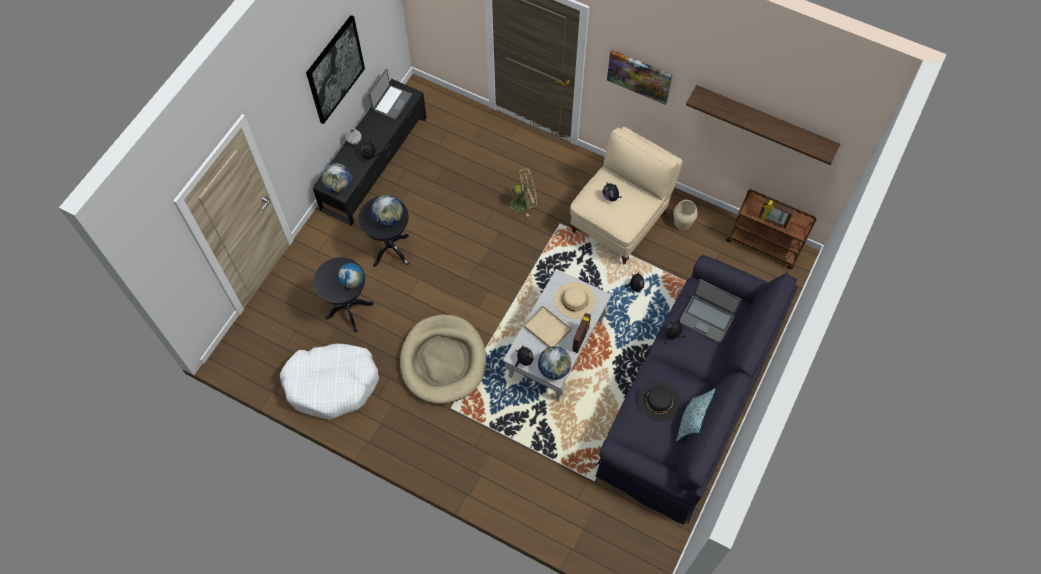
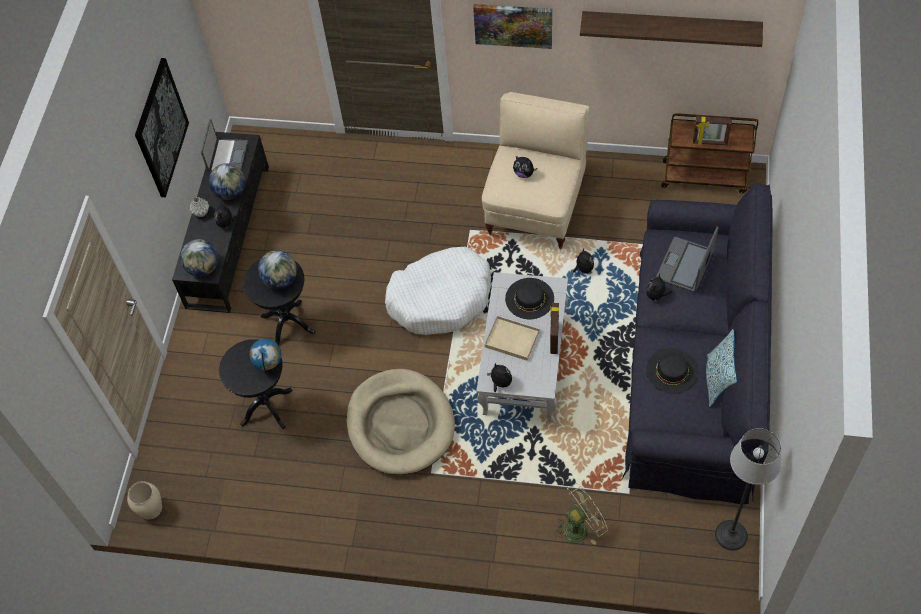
camera: 15 degrees left, 5 degrees down
(332, 384) = (280, 496): white dog bed -> white dog bed (440, 298)
(523, 203) = (419, 222): green fan -> green fan (580, 527)
(554, 369) = (538, 380): globe -> globe (230, 192)
(575, 300) = (529, 298): beige hat -> black hat
(659, 544) = (731, 535): none -> floor lamp
(682, 222) = (606, 183): beige vase -> beige vase (150, 508)
(707, 318) = (685, 265): laptop -> laptop turned 105 degrees clockwise

